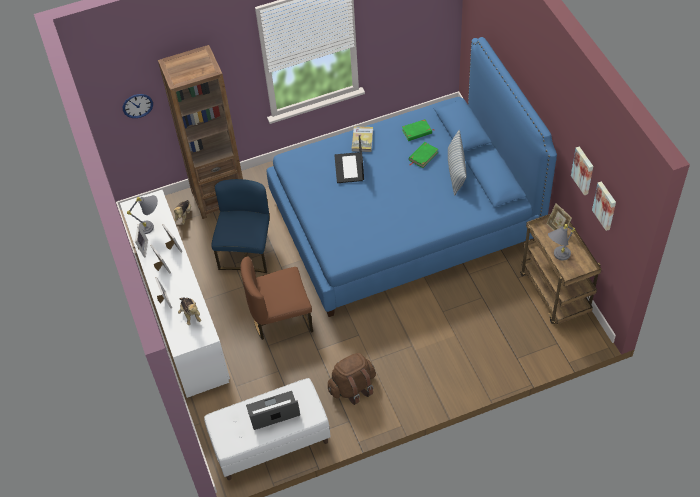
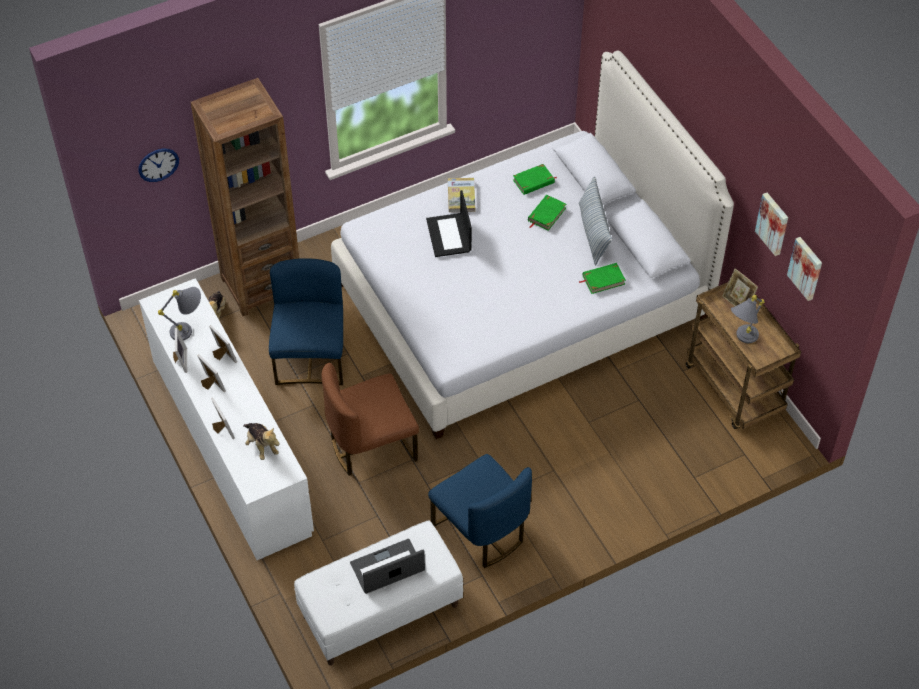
camera: 10 degrees left, 0 degrees up
(352, 387) = (481, 531): brown backpack -> blue chair
(405, 219) = (522, 301): blue bed -> white bed
(459, 206) = (603, 280): none -> green book

